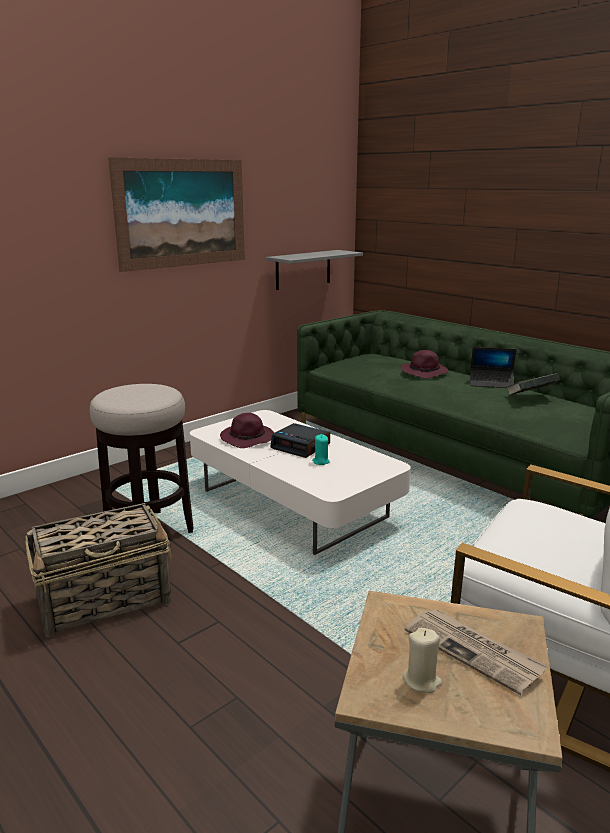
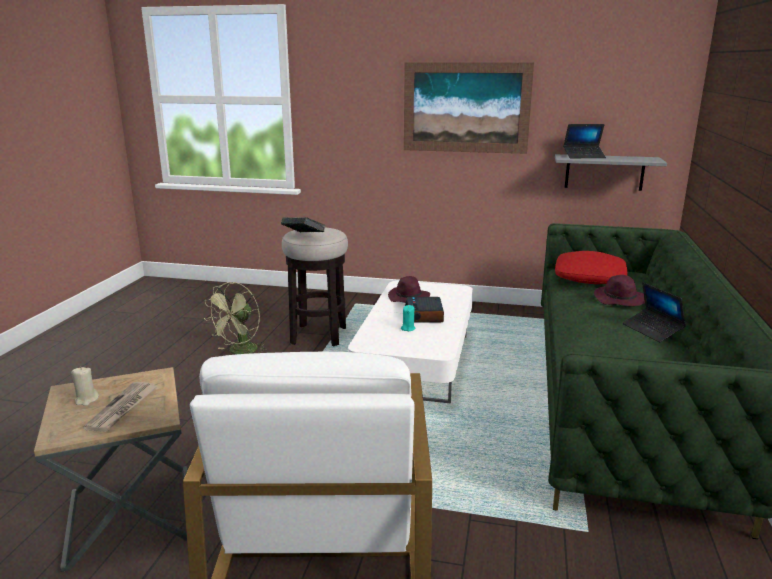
camera: 55 degrees right, 0 degrees up
(106, 599) = (240, 352): basket -> green fan
(296, 255) = (584, 156): none -> laptop
(362, 366) = (590, 278): none -> red pillow
(530, 397) = (646, 354): book -> book (303, 237)

